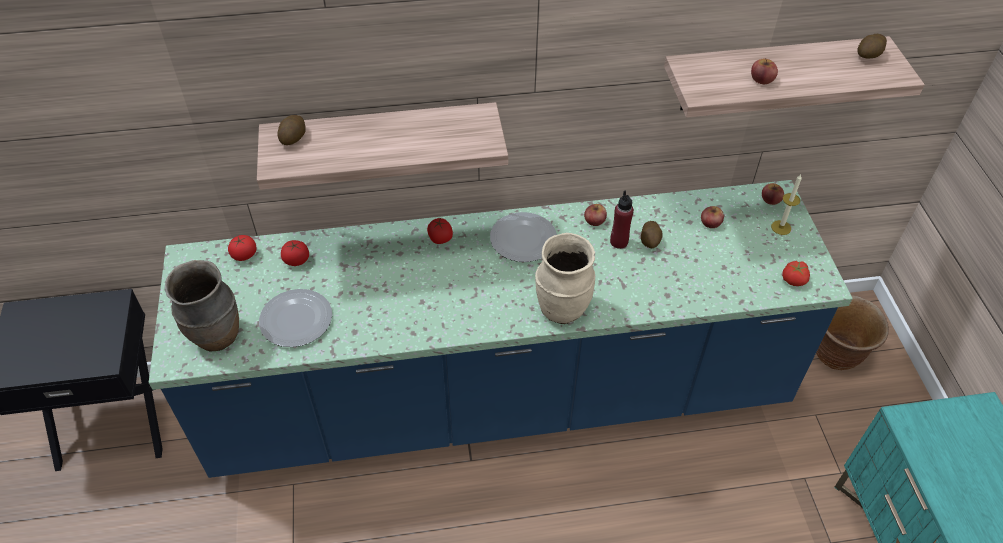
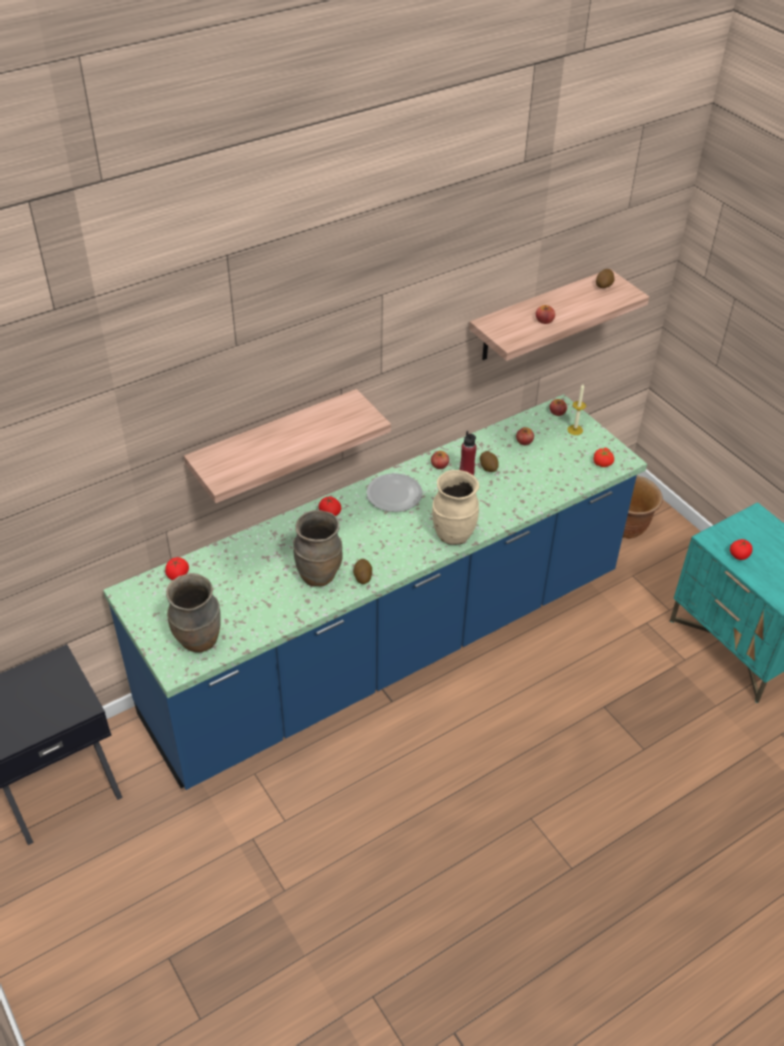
camera: 25 degrees left, 5 degrees down
(293, 137) = (219, 457): potato -> potato (362, 576)
(296, 260) = (224, 565): tomato -> tomato (739, 555)
(297, 319) = (255, 607): plate -> none
(385, 306) = (319, 575): none -> brown vase

